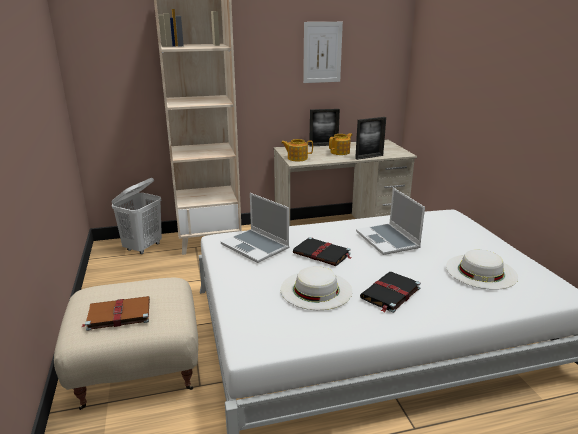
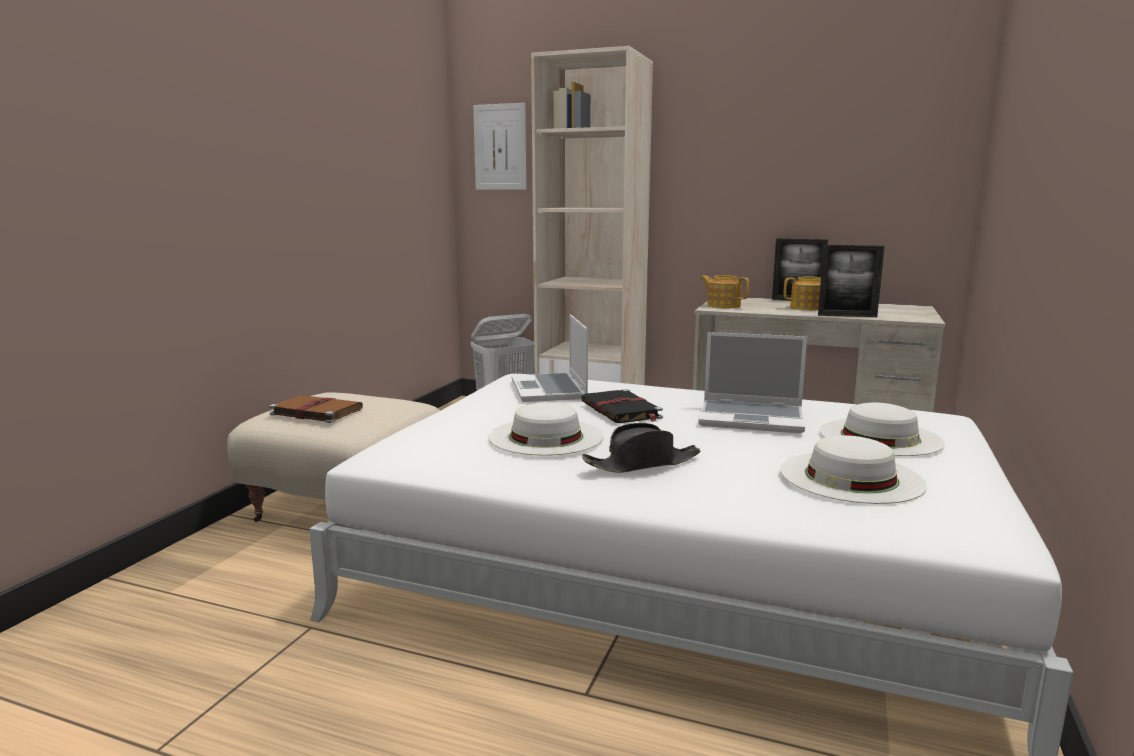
camera: 35 degrees right, 10 degrees down
(322, 52) = (807, 146): picture -> picture (500, 147)
(388, 240) = (752, 418): laptop -> laptop turned 90 degrees counterclockwise
(390, 293) = (642, 463): black book -> black hat
(451, 237) = (880, 437): none -> white hat

